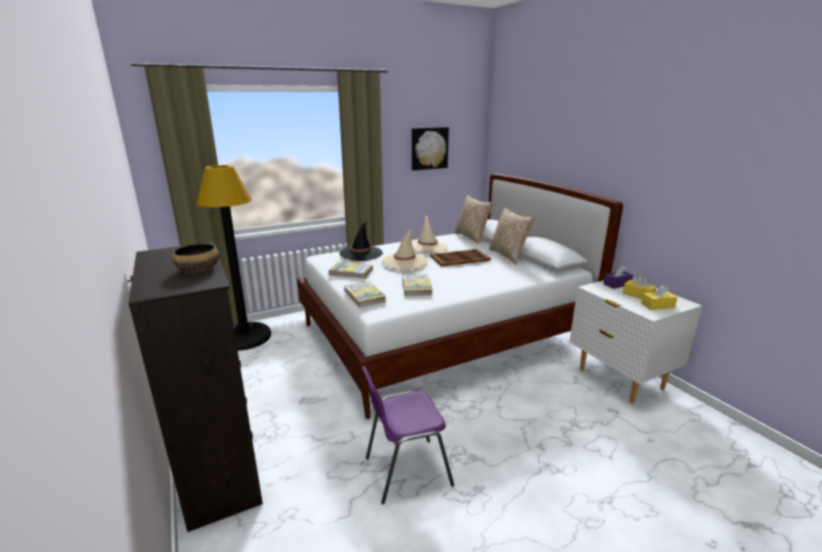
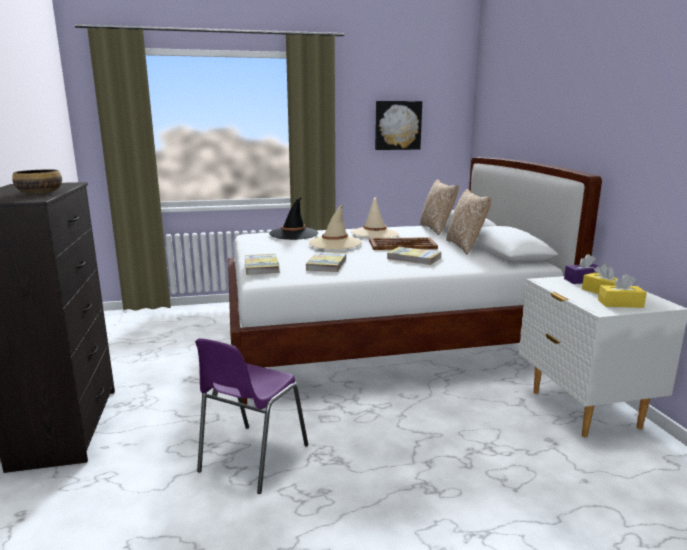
camera: 15 degrees right, 5 degrees down
(245, 337) = (168, 318): black floor lamp -> none
(351, 272) = (268, 248): book -> book (414, 258)
(405, 471) = (251, 459): purple chair -> purple chair turned 60 degrees counterclockwise

